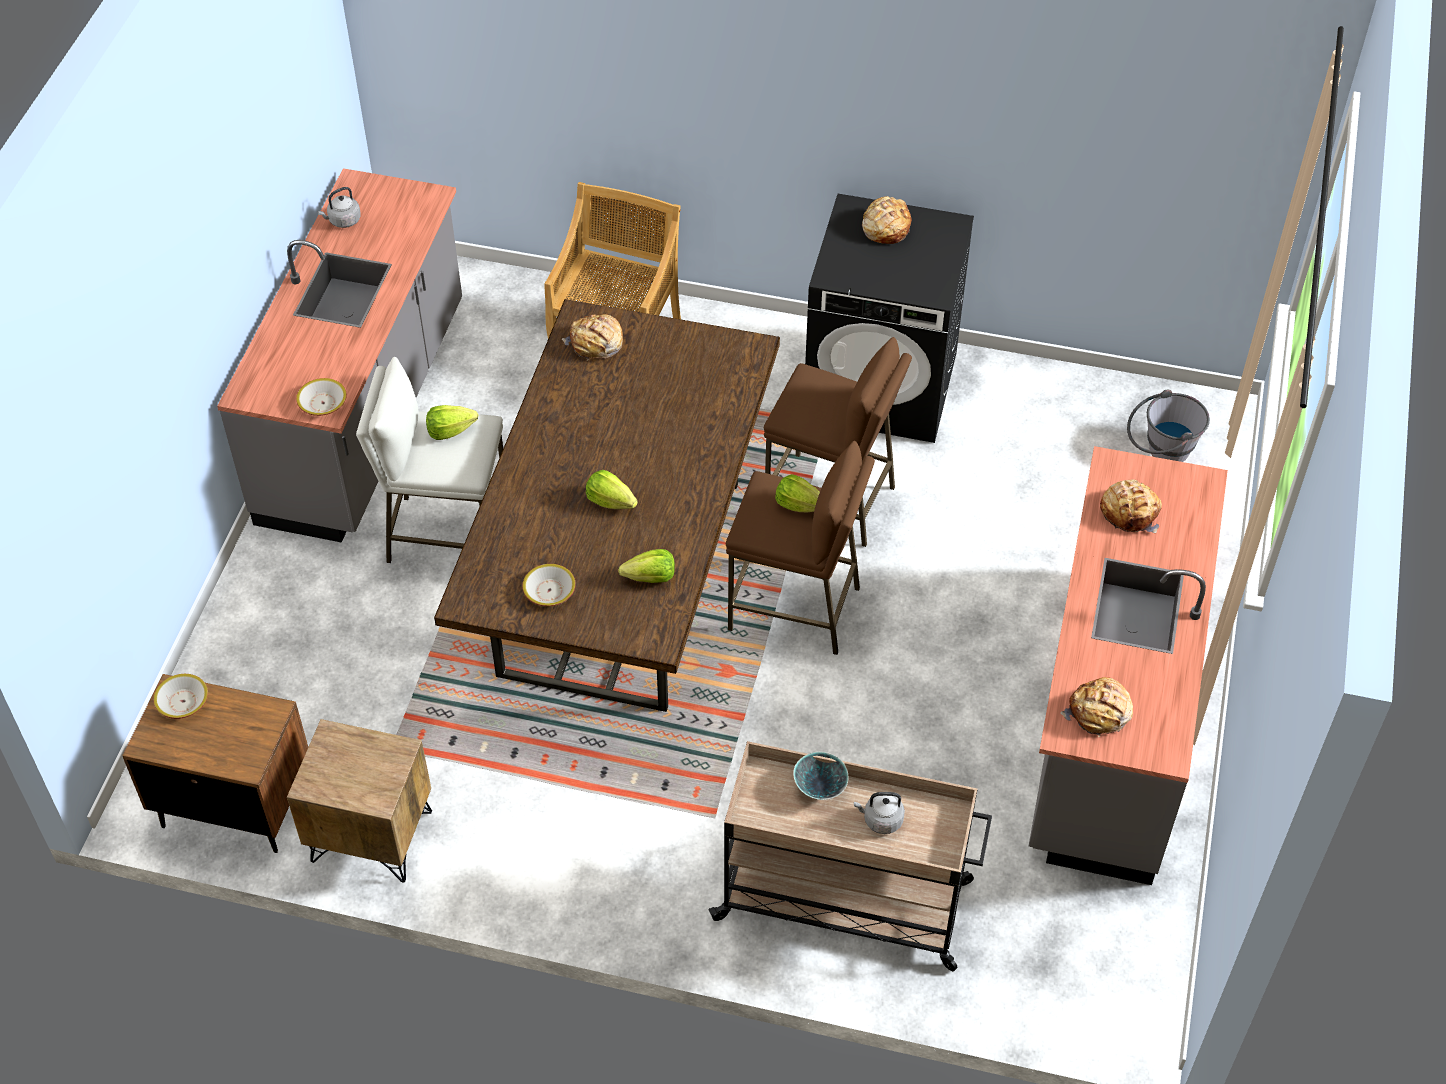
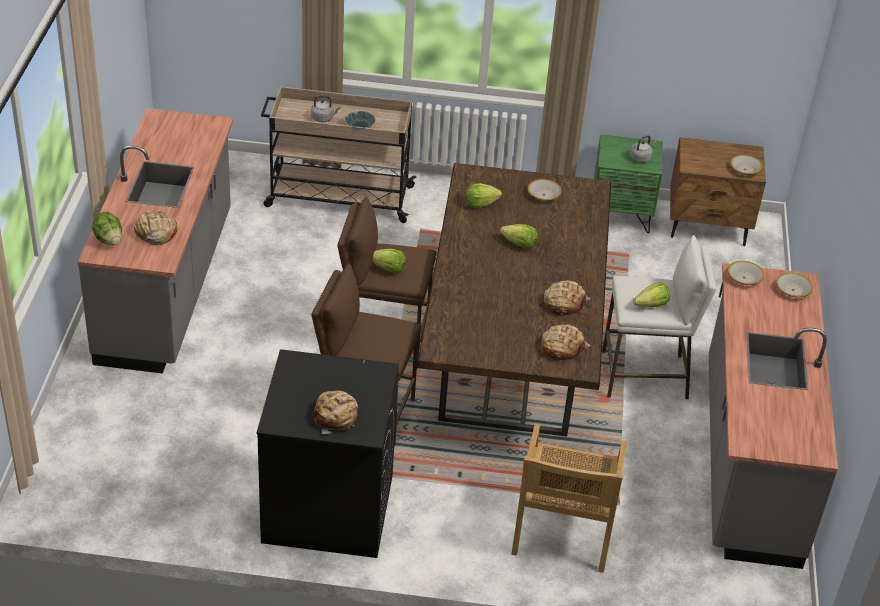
camera: 170 degrees right, 10 degrees down
(267, 382) = (792, 290): none -> bowl
(343, 221) = (809, 418): grey kettle -> grey kettle (641, 158)
(371, 837) = (620, 214): brown nightstand -> green nightstand
(1099, 713) = (195, 133): bread -> bread (564, 303)
(1160, 452) = (92, 465): grey bucket -> none
(1192, 503) = (109, 240): none -> lettuce

